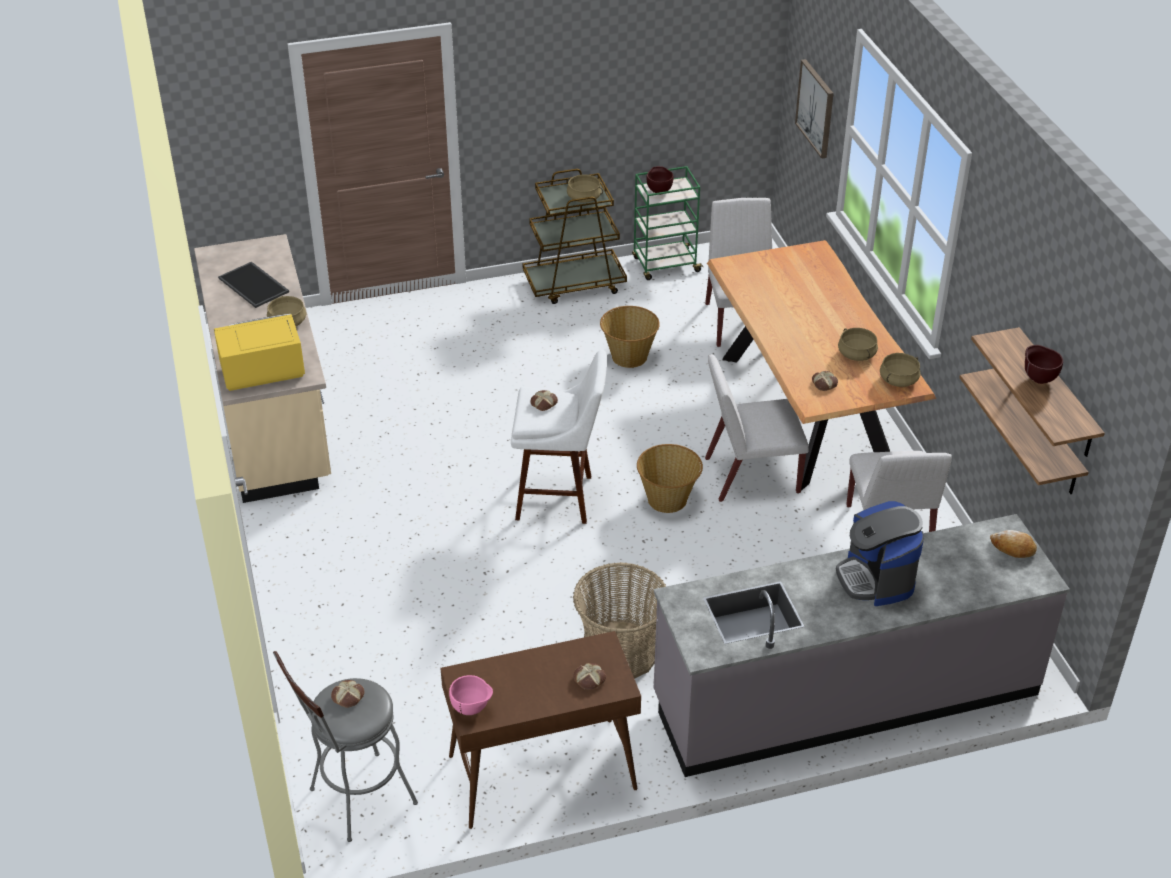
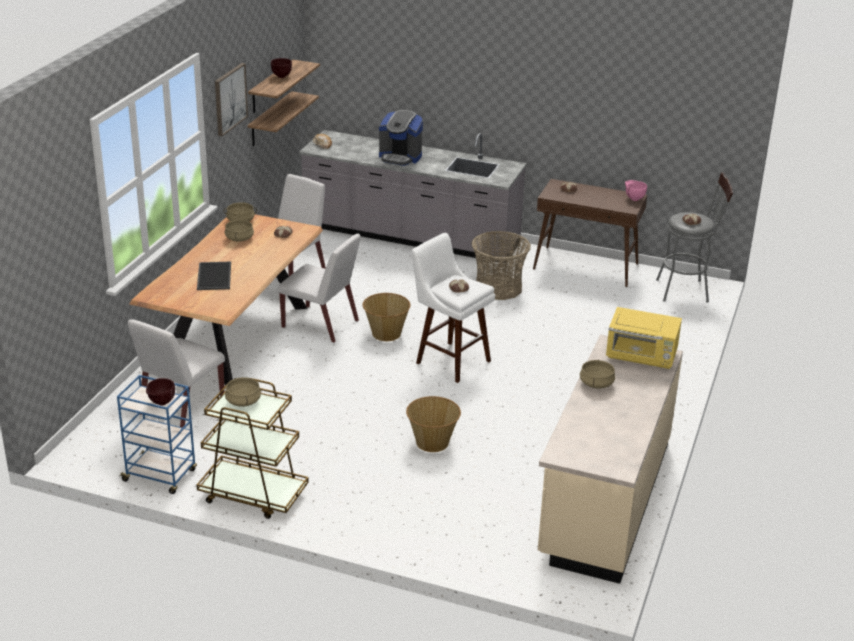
camera: 145 degrees left, 10 degrees down
(255, 285) = (601, 424): tray -> tray (213, 276)
(629, 356) = (292, 420): basket -> basket (432, 443)
(665, 265) = (160, 476): green cart -> blue cart
(816, 108) = (65, 254): picture -> picture (230, 99)
(876, 579) = (400, 157): coffee machine -> coffee machine turned 90 degrees clockwise

